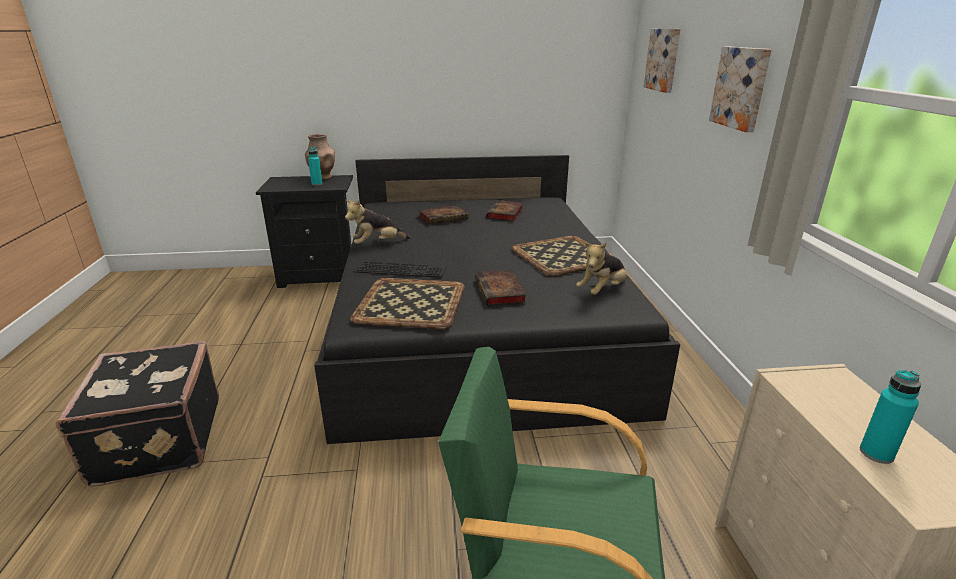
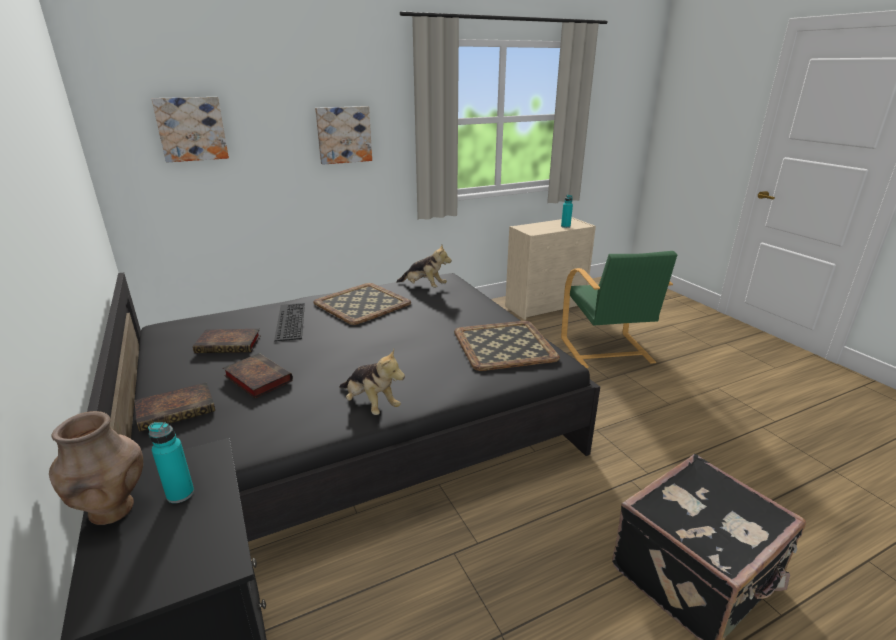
camera: 110 degrees left, 0 degrees up
(402, 269) = (437, 367): keyboard -> keyboard (289, 321)
(501, 292) = (454, 316): book -> book (178, 409)

